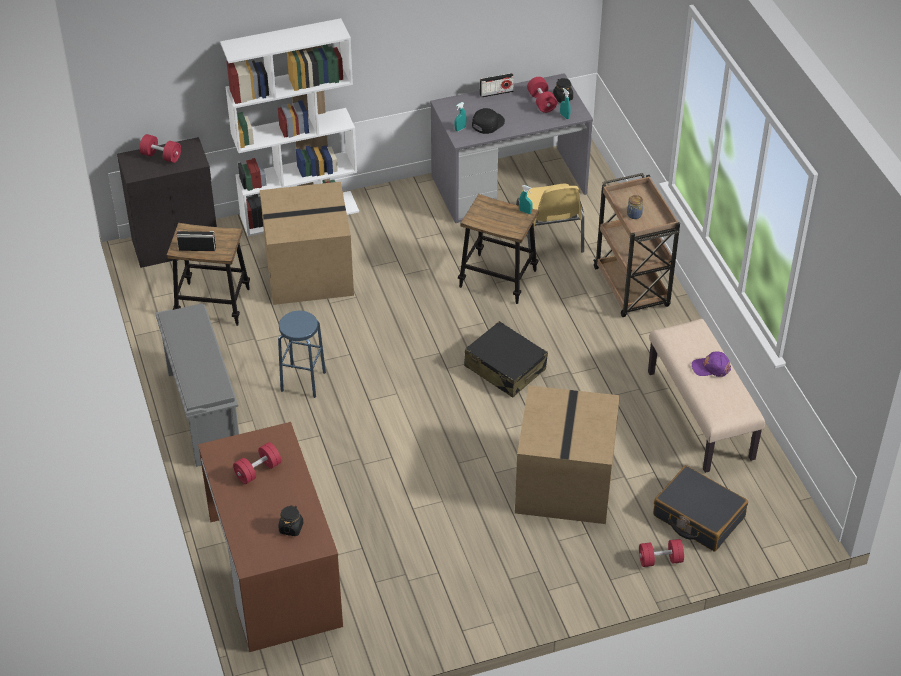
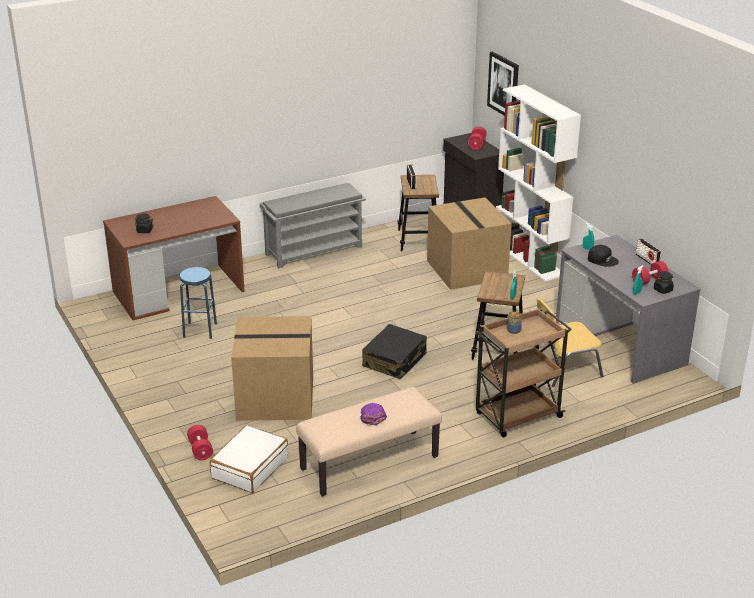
camera: 80 degrees right, 15 degrees down
(169, 65) = (503, 85): none -> picture
(258, 471) = (194, 215): red dumbbell -> none
(303, 381) = (353, 281): blue stool -> blue stool (200, 330)
(698, 517) = (249, 467): black suitcase -> white suitcase

